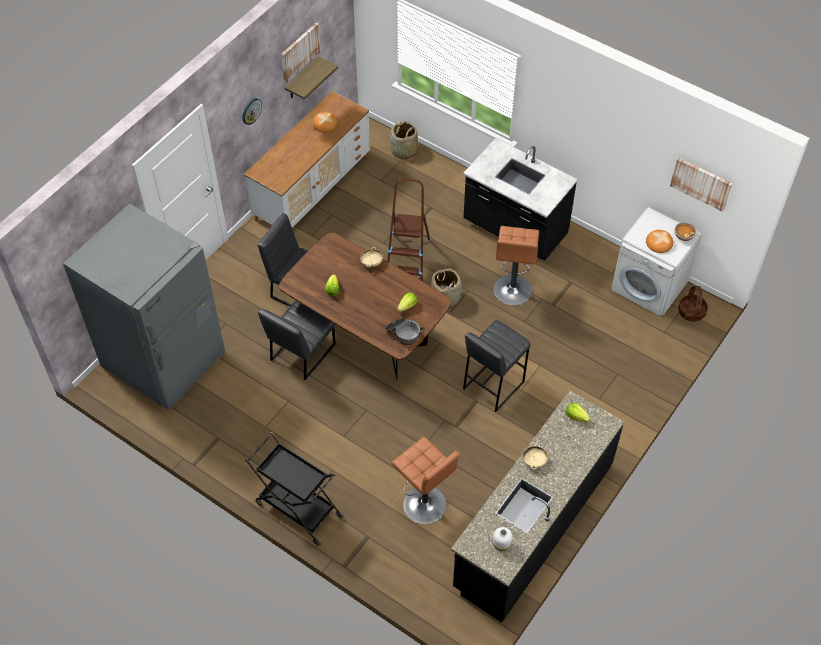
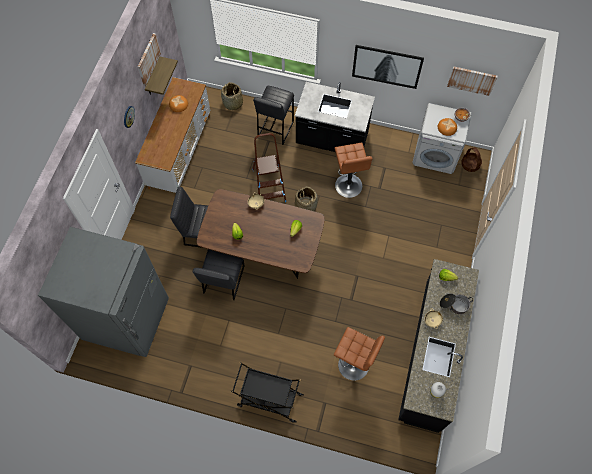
camera: 20 degrees left, 10 degrees up
(403, 334) = (301, 252): cooking pot -> cooking pot (454, 305)
(492, 386) = (363, 261): grey stool -> grey stool (275, 129)
(598, 139) = (387, 66): none -> picture

